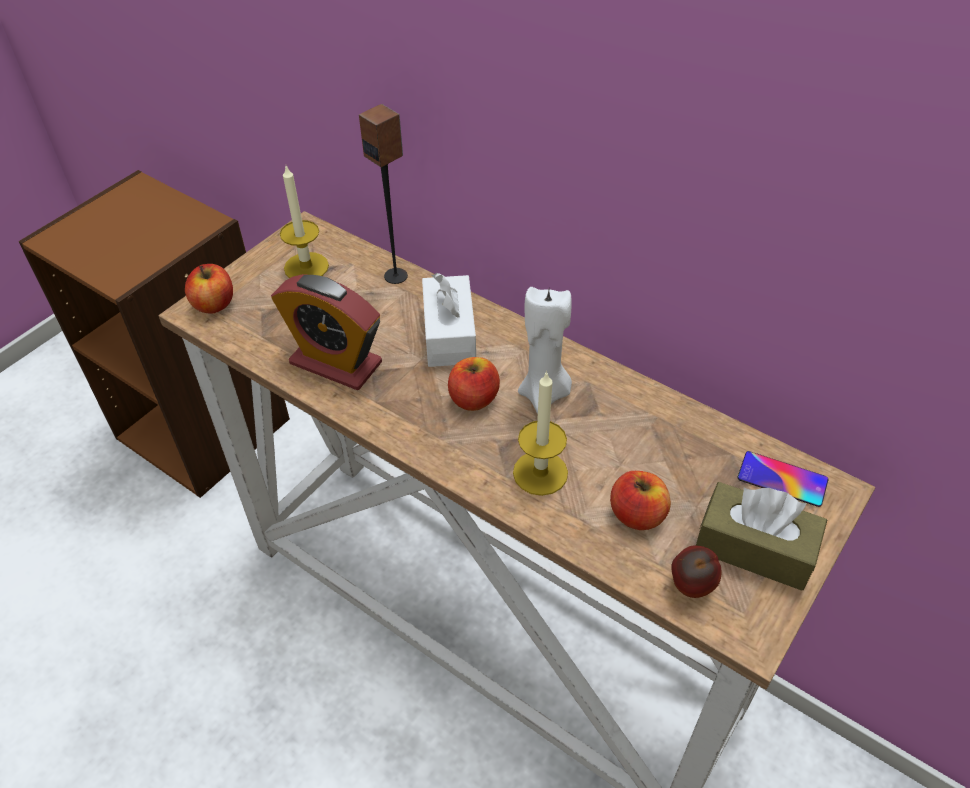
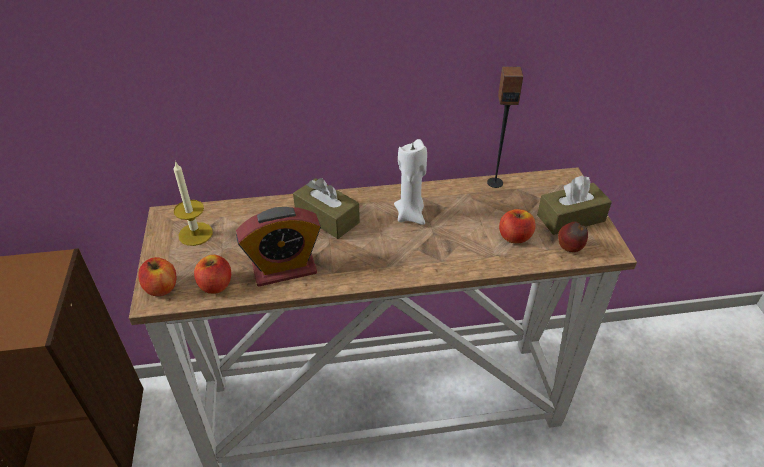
camera: 45 degrees left, 5 degrees down
(396, 276) = (258, 207): speaker -> speaker (495, 182)
(449, 334) = (327, 217): white tissue box -> brown tissue box
(473, 399) = (380, 238): apple -> apple (215, 285)
(540, 473) = (454, 249): candle -> none
(782, 479) = (546, 185): phone -> none

